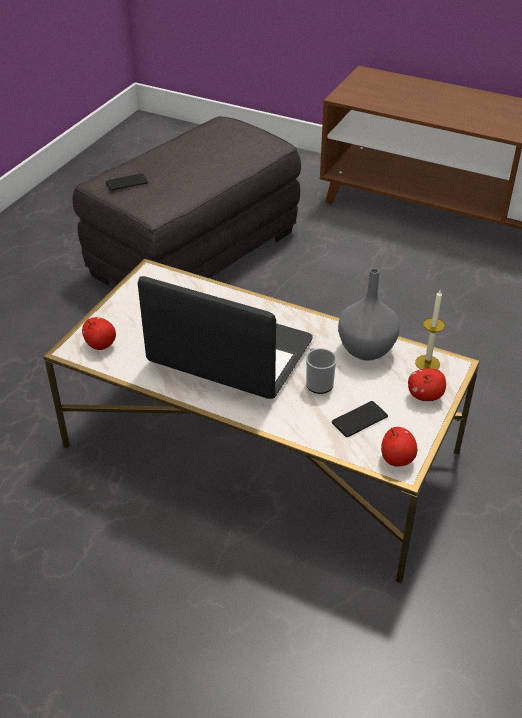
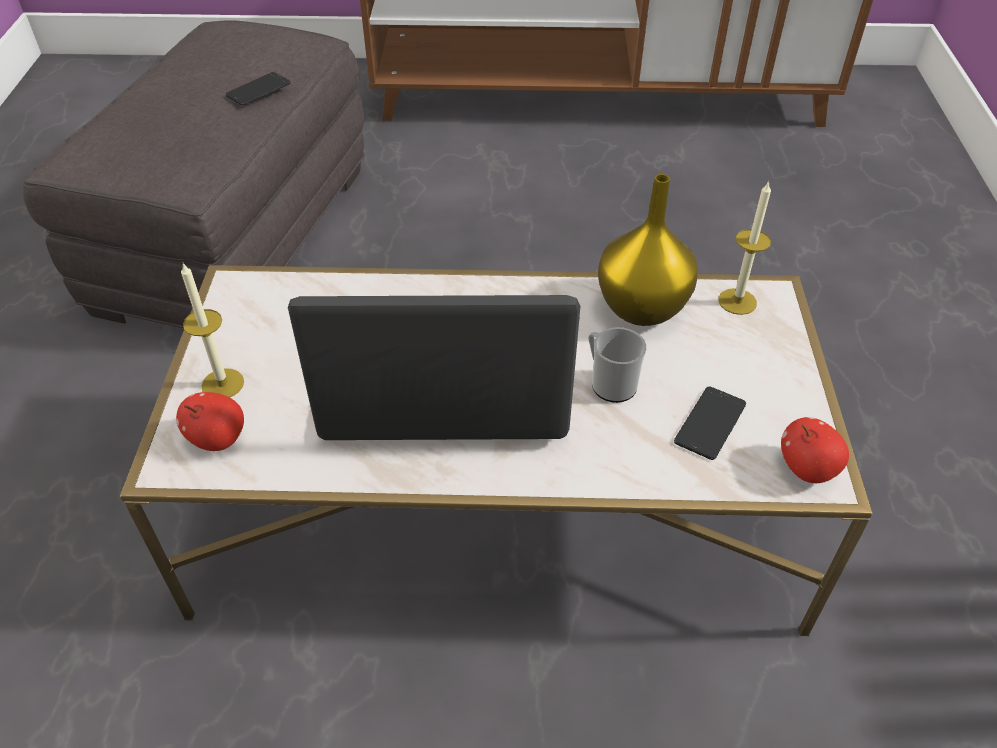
camera: 25 degrees left, 5 degrees up
(117, 320) = (222, 384): none -> candle
(127, 183) = (115, 150): phone -> phone (258, 90)
(365, 349) = (639, 308): grey vase -> yellow vase
(425, 396) = (770, 353): apple -> none

